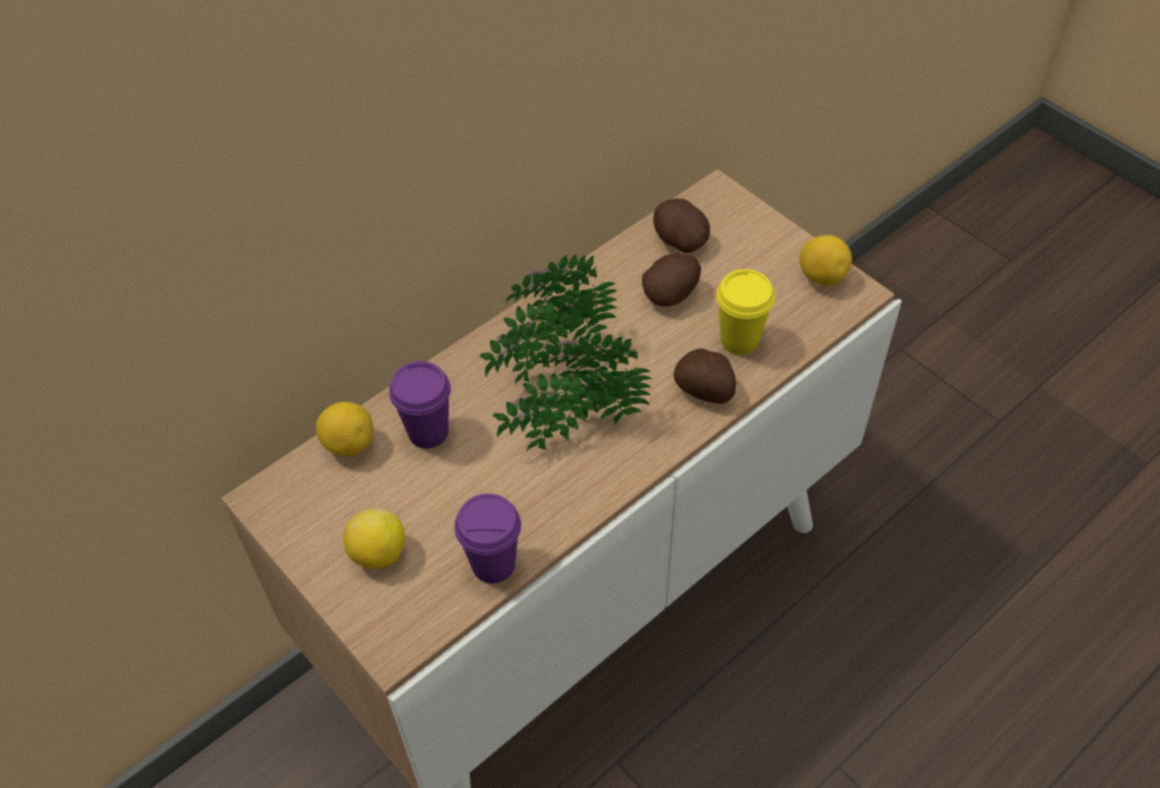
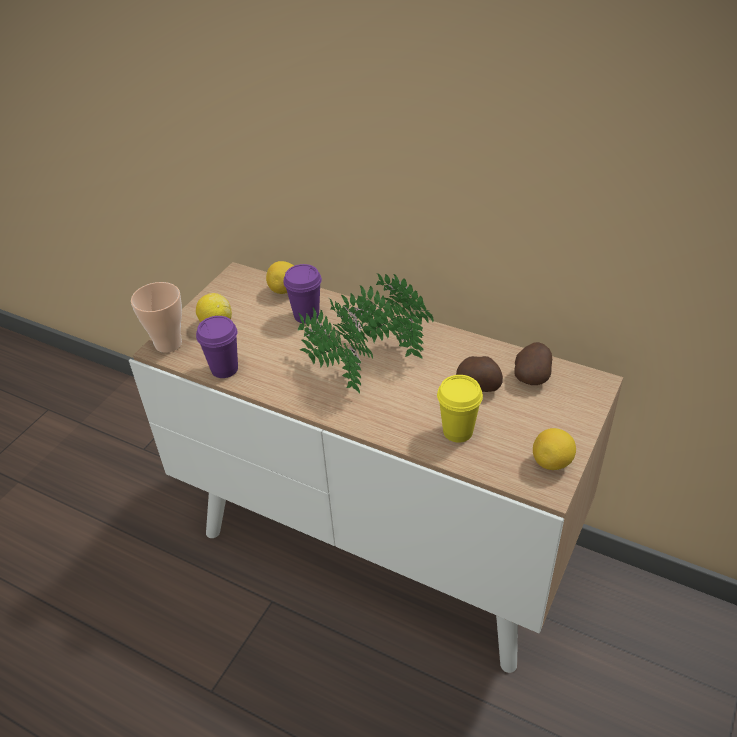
camera: 70 degrees right, 10 degrees down
(388, 632) = (168, 344): none -> cup
(705, 390) = (401, 425): potato -> none

